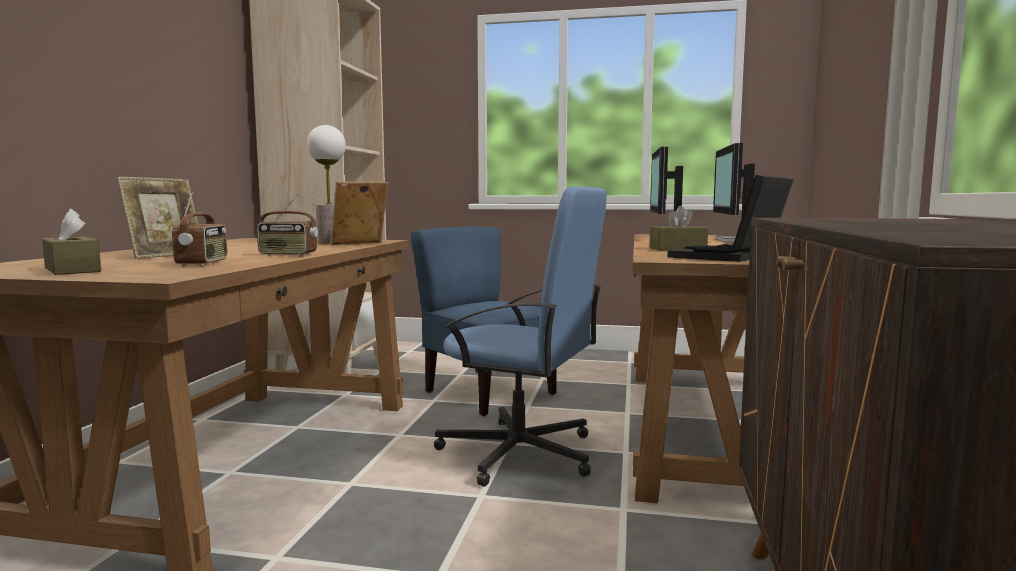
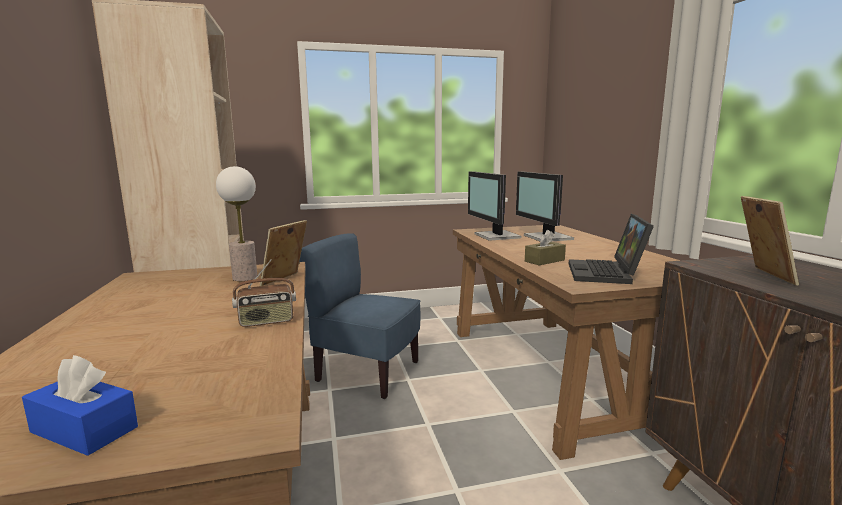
camera: 25 degrees left, 5 degrees up
(72, 270) = (84, 429): brown tissue box -> blue tissue box
(165, 255) = (126, 347): picture frame -> picture frame (761, 275)
(203, 263) = (220, 366): radio -> none
(521, 453) = (446, 433): blue office chair -> none

